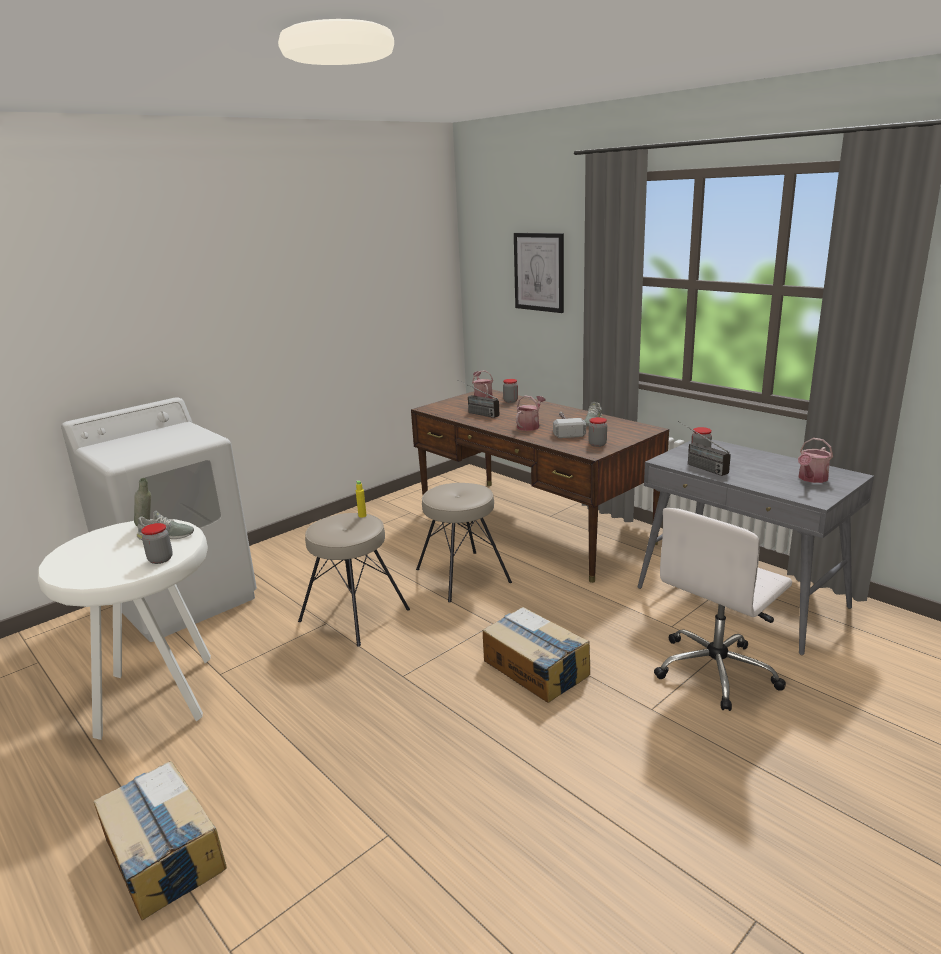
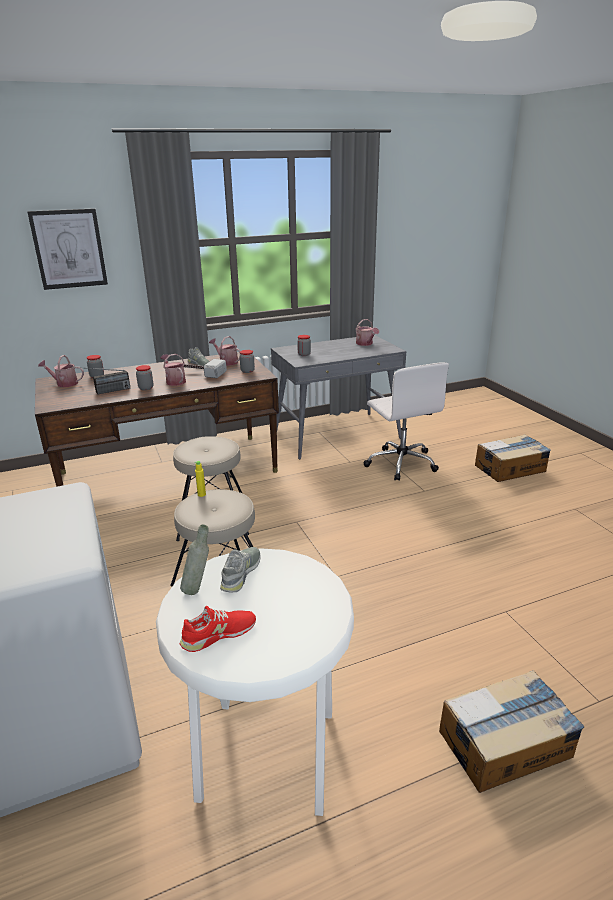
camera: 70 degrees left, 5 degrees up
(92, 546) = (218, 634): none -> red shoe
(160, 559) = (305, 576): jar -> jar (146, 388)
(535, 668) = (363, 517): cardboard box -> cardboard box (510, 468)
(614, 430) = (226, 362): none -> watering can
(697, 466) = (319, 358): radio -> none

